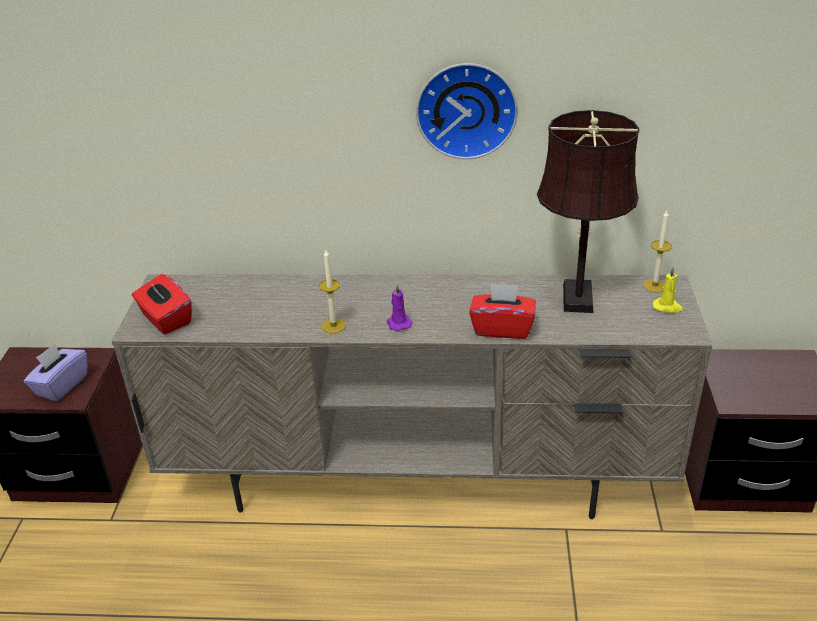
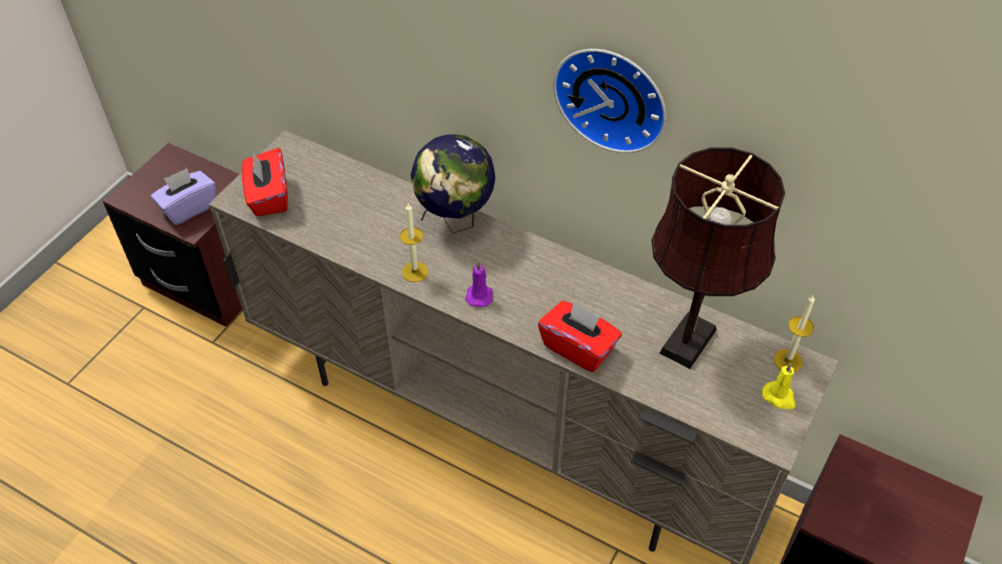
camera: 25 degrees right, 15 degrees up
(341, 285) = (455, 221): none -> globe

